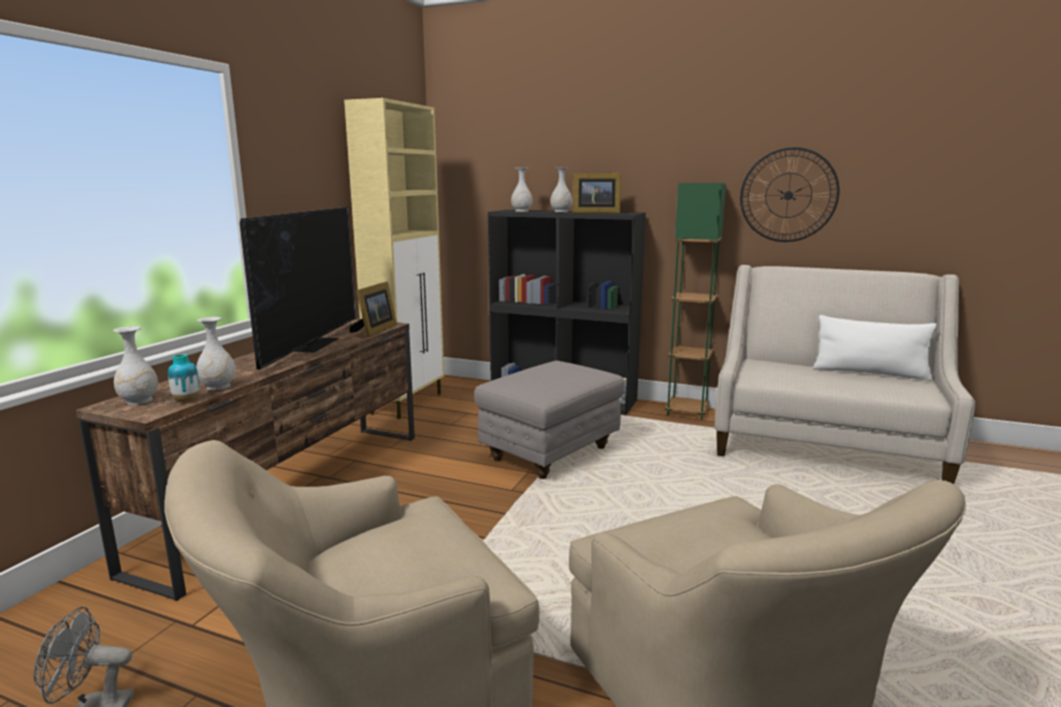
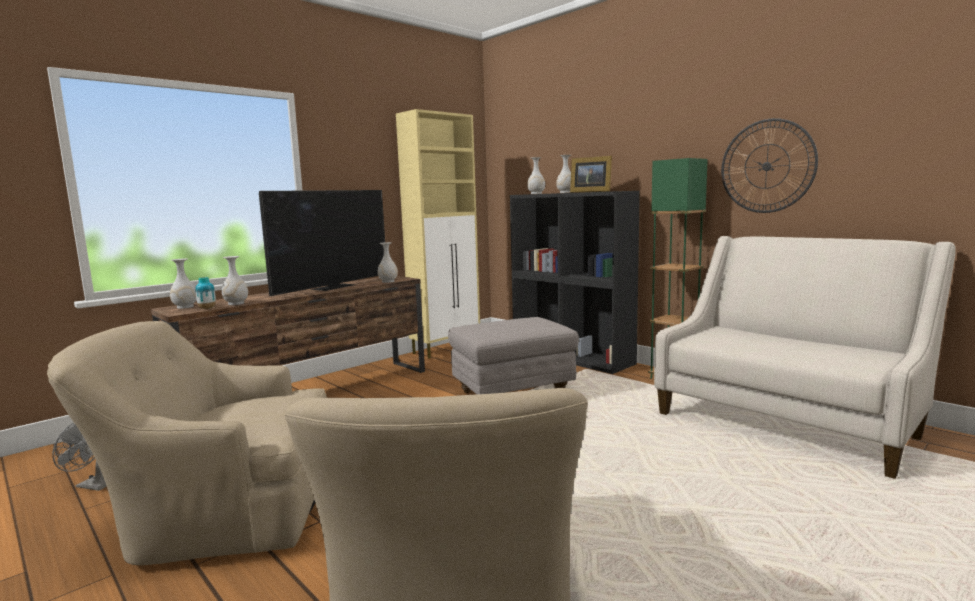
camera: 25 degrees right, 5 degrees down
(375, 330) = (388, 281): picture frame -> white vase
(869, 373) = (831, 345): white pillow -> none

